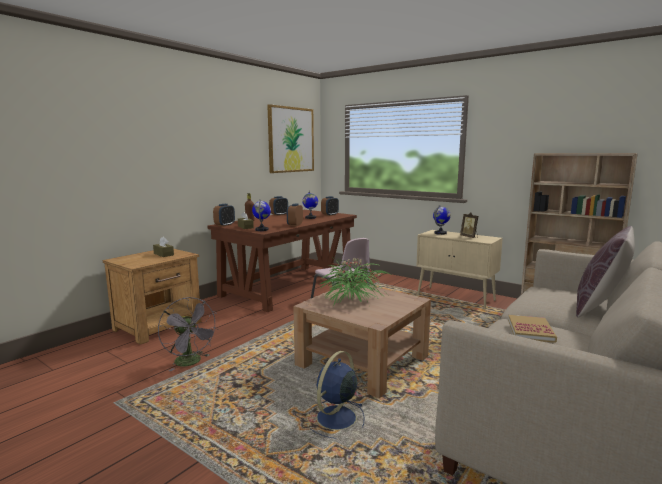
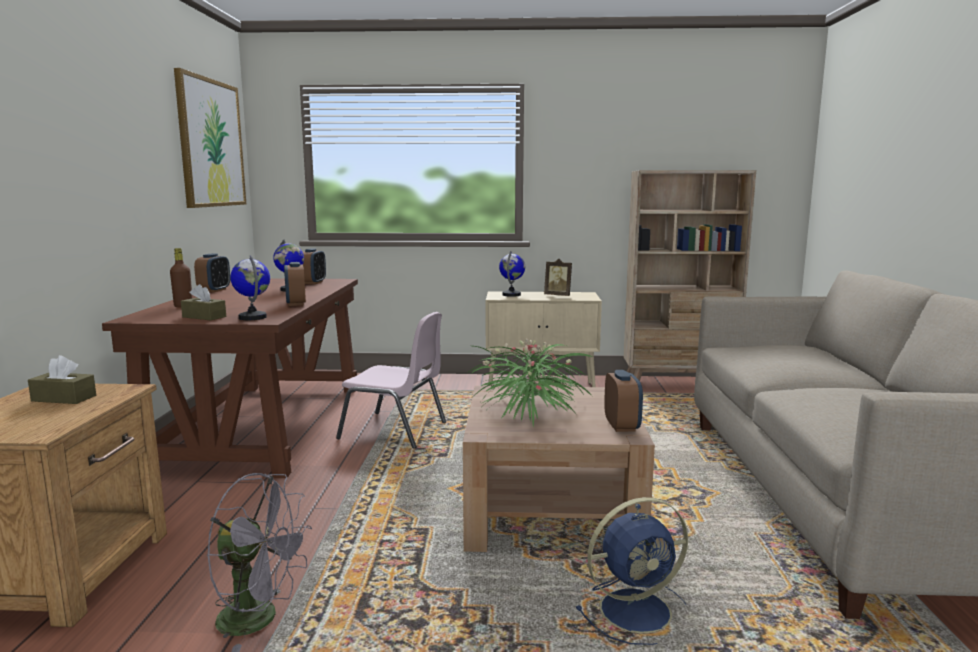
camera: 35 degrees left, 0 degrees up
(224, 225) = (146, 318): alarm clock -> alarm clock (621, 426)
(335, 419) = (638, 610): blue fan -> blue fan turned 105 degrees counterclockwise
(530, 330) = (838, 396): book -> none
(600, 307) = (827, 357): brown pillow -> none

